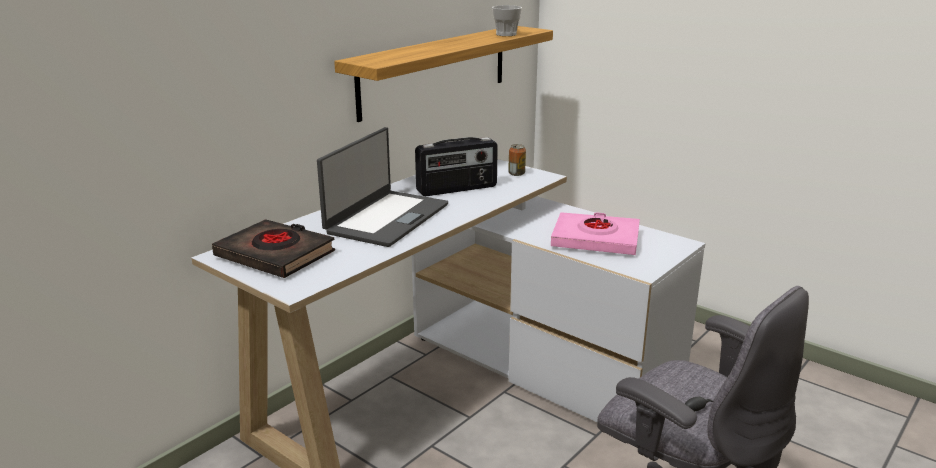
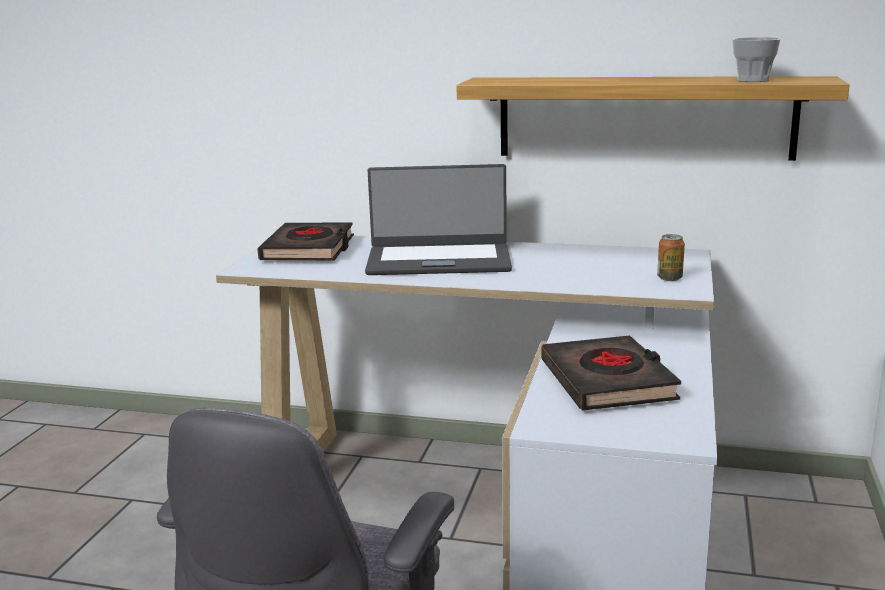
camera: 65 degrees right, 5 degrees down
(457, 189) = (566, 266): radio -> none
(595, 240) = (608, 382): pink book -> black book

